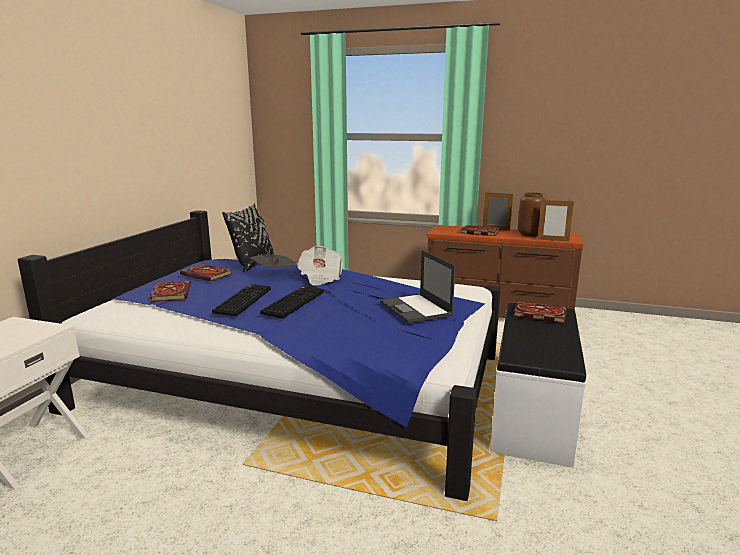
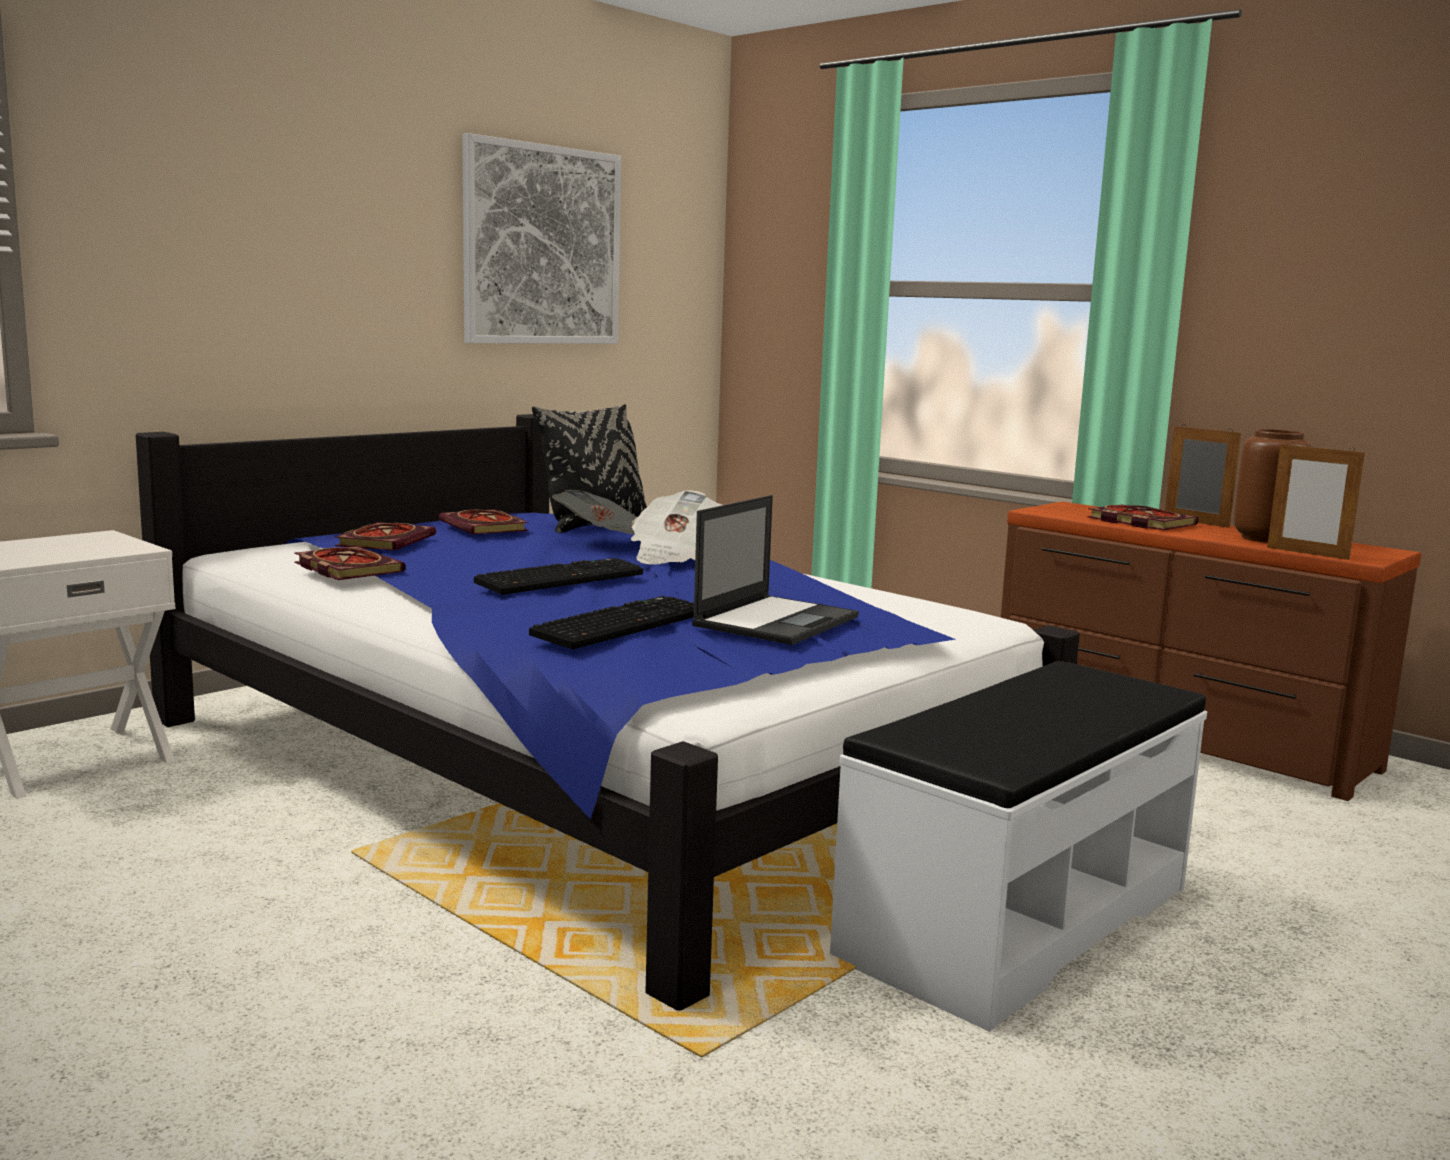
camera: 25 degrees right, 5 degrees down
(184, 124) = (542, 245): none -> picture
(242, 300) = (480, 564): keyboard -> keyboard (620, 624)
(416, 309) = (777, 621): laptop -> laptop turned 150 degrees counterclockwise
(538, 314) = (1087, 687): book -> book (345, 568)

